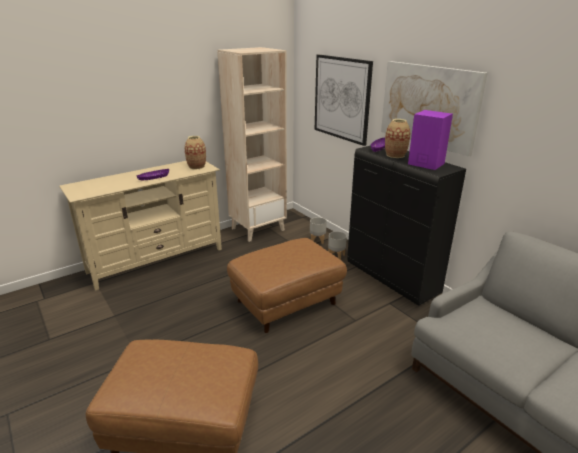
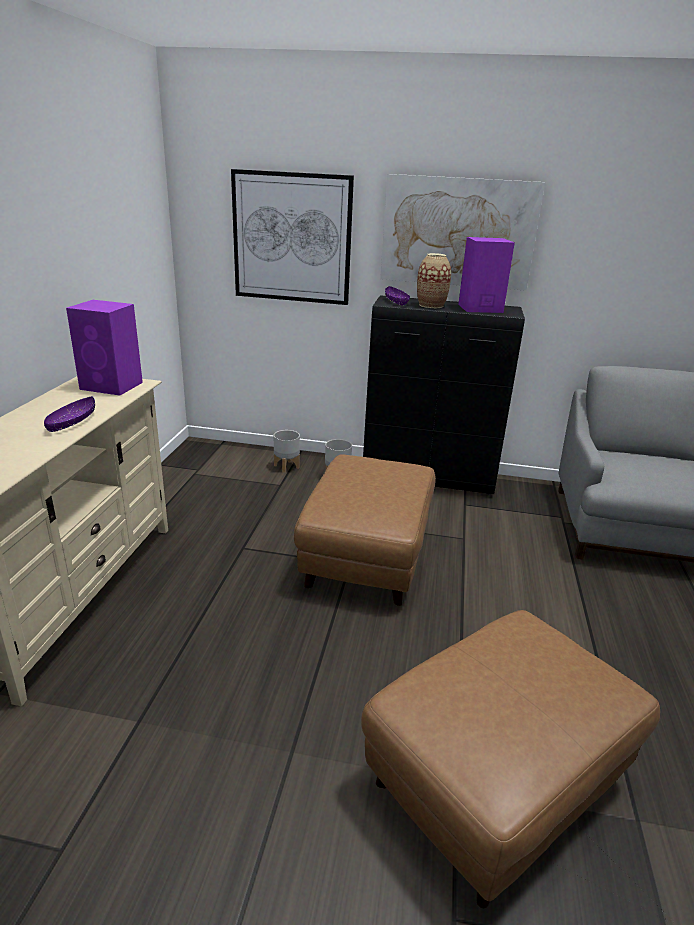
camera: 45 degrees left, 0 degrees up
(196, 166) = (113, 386): vase -> purple speaker
(258, 229) = (180, 481): beige bookcase -> none

